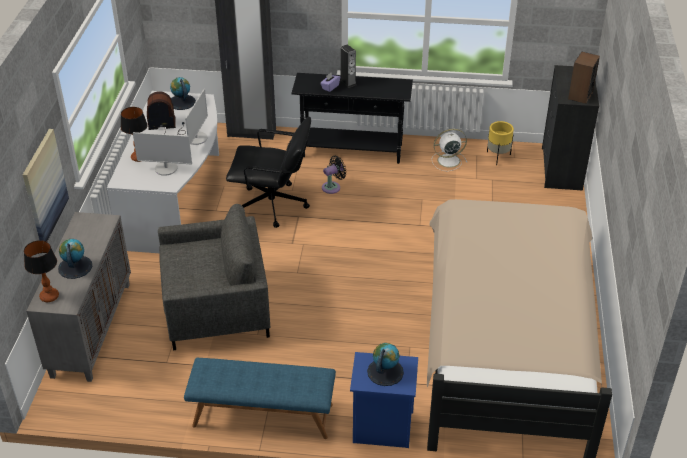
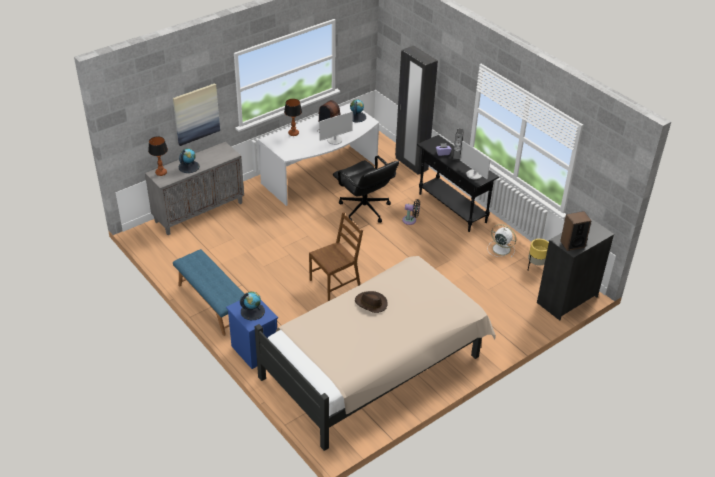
camera: 45 degrees right, 0 degrees up
(166, 168) = (297, 146): monitor -> monitor (474, 174)
(216, 308) = (263, 241): grey armchair -> none
(355, 296) = (335, 283): none -> brown chair
(486, 273) = (371, 303): none -> brown hat

